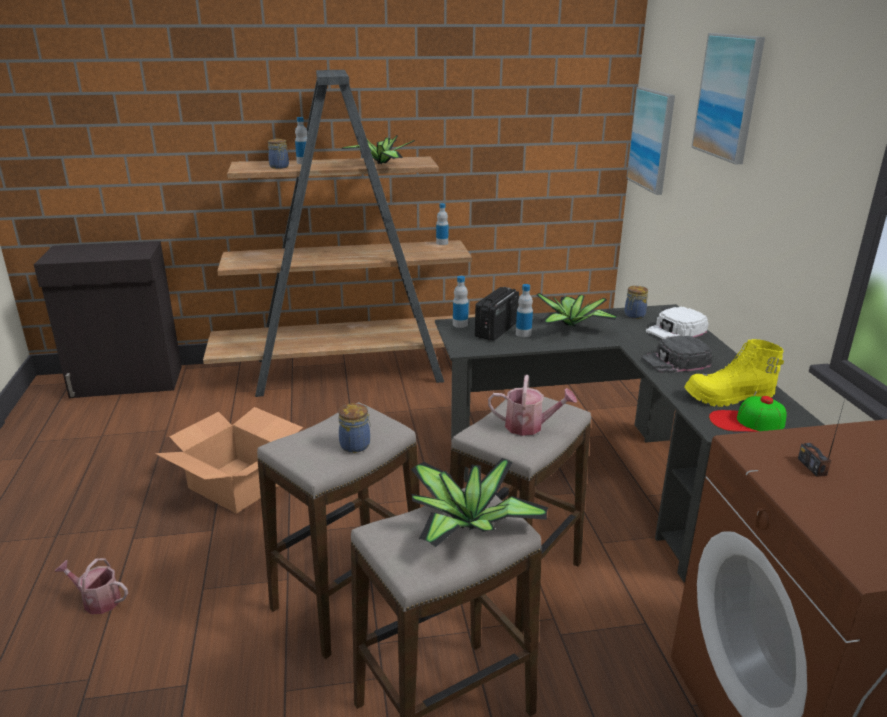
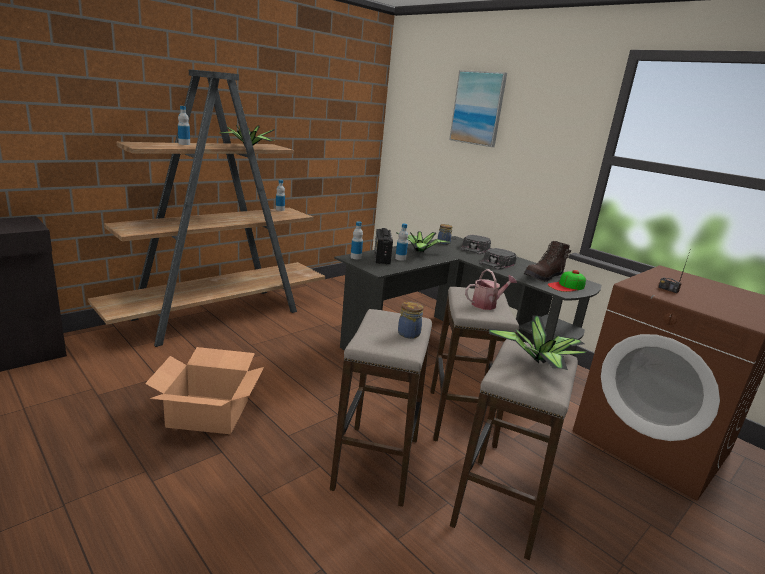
camera: 35 degrees left, 5 degrees down
(97, 600) = (170, 541): watering can -> none
(279, 167) = (171, 146): jar -> none
(652, 139) = (405, 138): picture -> none
(676, 331) = (475, 248): white cap -> black cap
(729, 398) = (544, 277): yellow boot -> brown boot

